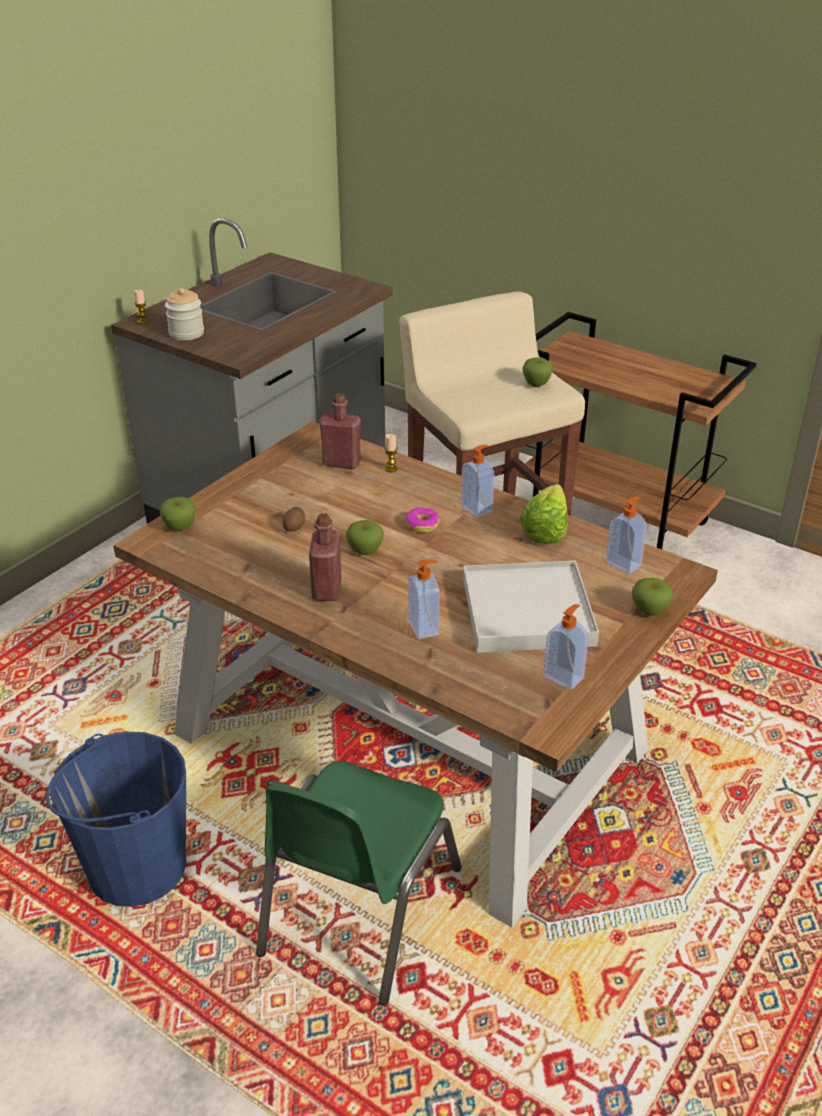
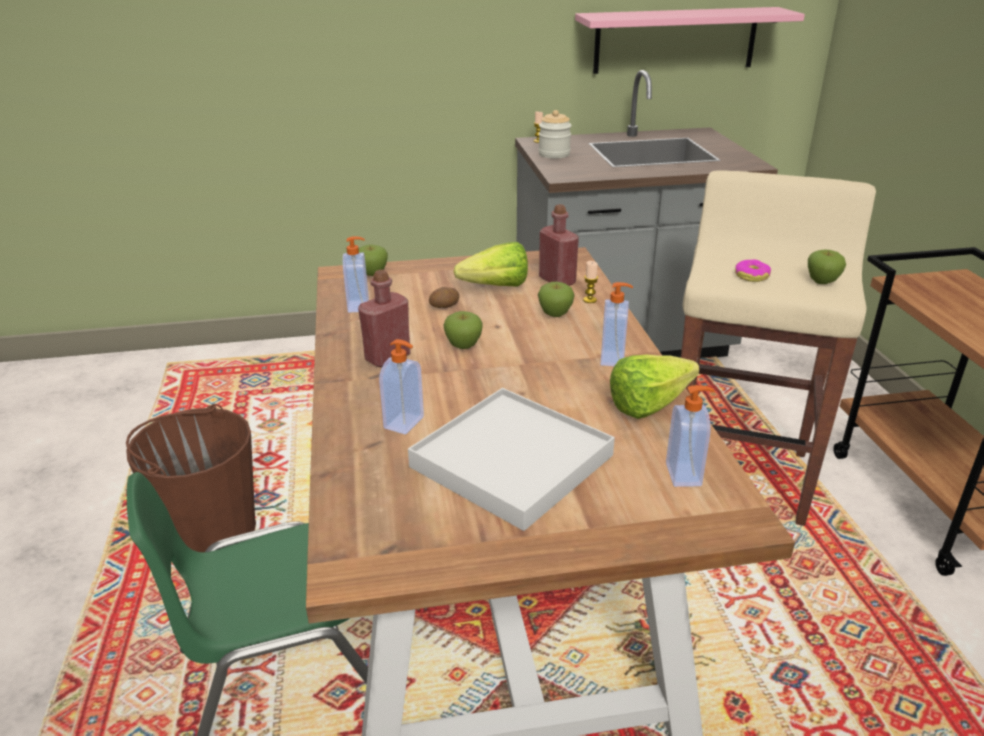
camera: 45 degrees right, 5 degrees down
(136, 868) = (211, 531): blue bucket -> brown bucket
(224, 175) = (675, 40): none -> pink shelf
(300, 493) = (490, 287): none -> lettuce
(422, 524) = (543, 348): donut -> donut (751, 276)
(564, 677) = (444, 537): soap dispenser -> soap dispenser (359, 306)
(649, 611) = (637, 534): apple -> apple (555, 314)

